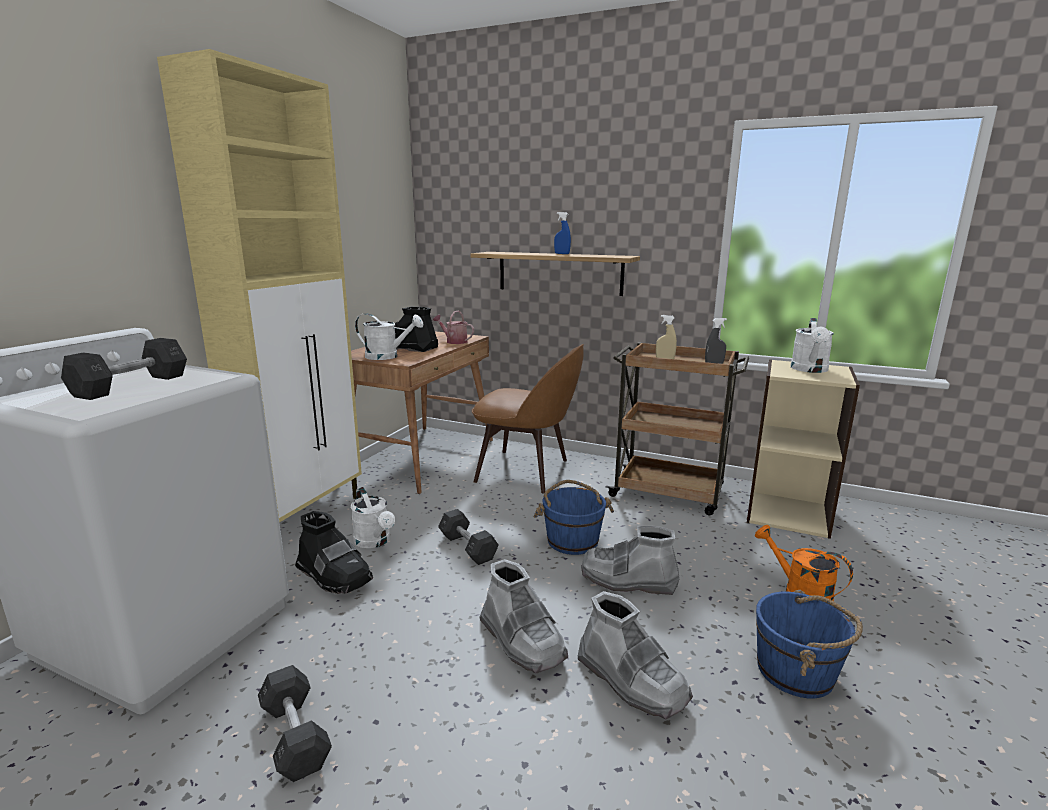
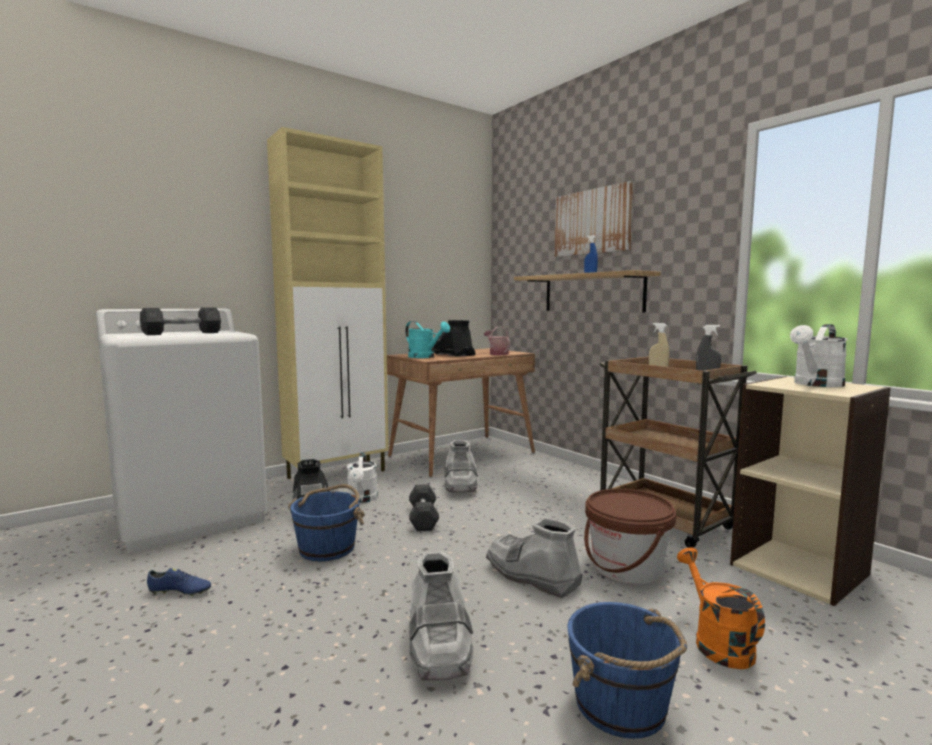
camera: 30 degrees right, 10 degrees down
(295, 736) = (179, 592): grey dumbbell -> blue shoe
(387, 356) = (425, 357): white watering can -> turquoise watering can
(522, 641) = (385, 589): grey boot -> grey boot (460, 486)
(527, 471) = (538, 478): brown chair -> none
(559, 196) = (592, 222): none -> picture
(572, 540) = (517, 534): blue bucket -> blue bucket (328, 548)
(686, 547) = (627, 567): none -> brown bucket

